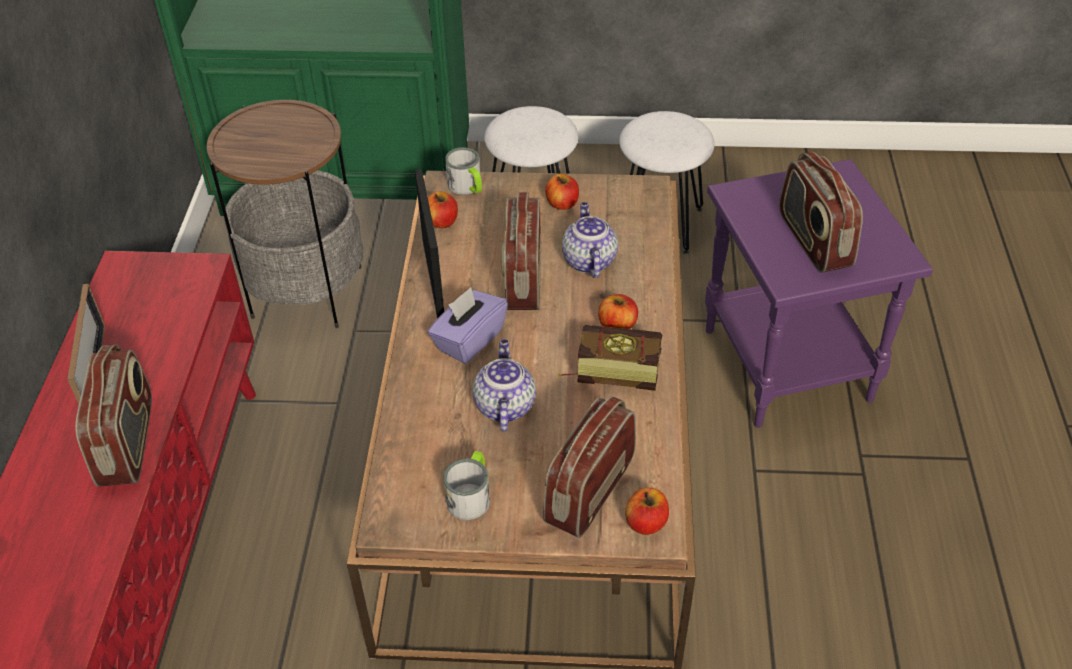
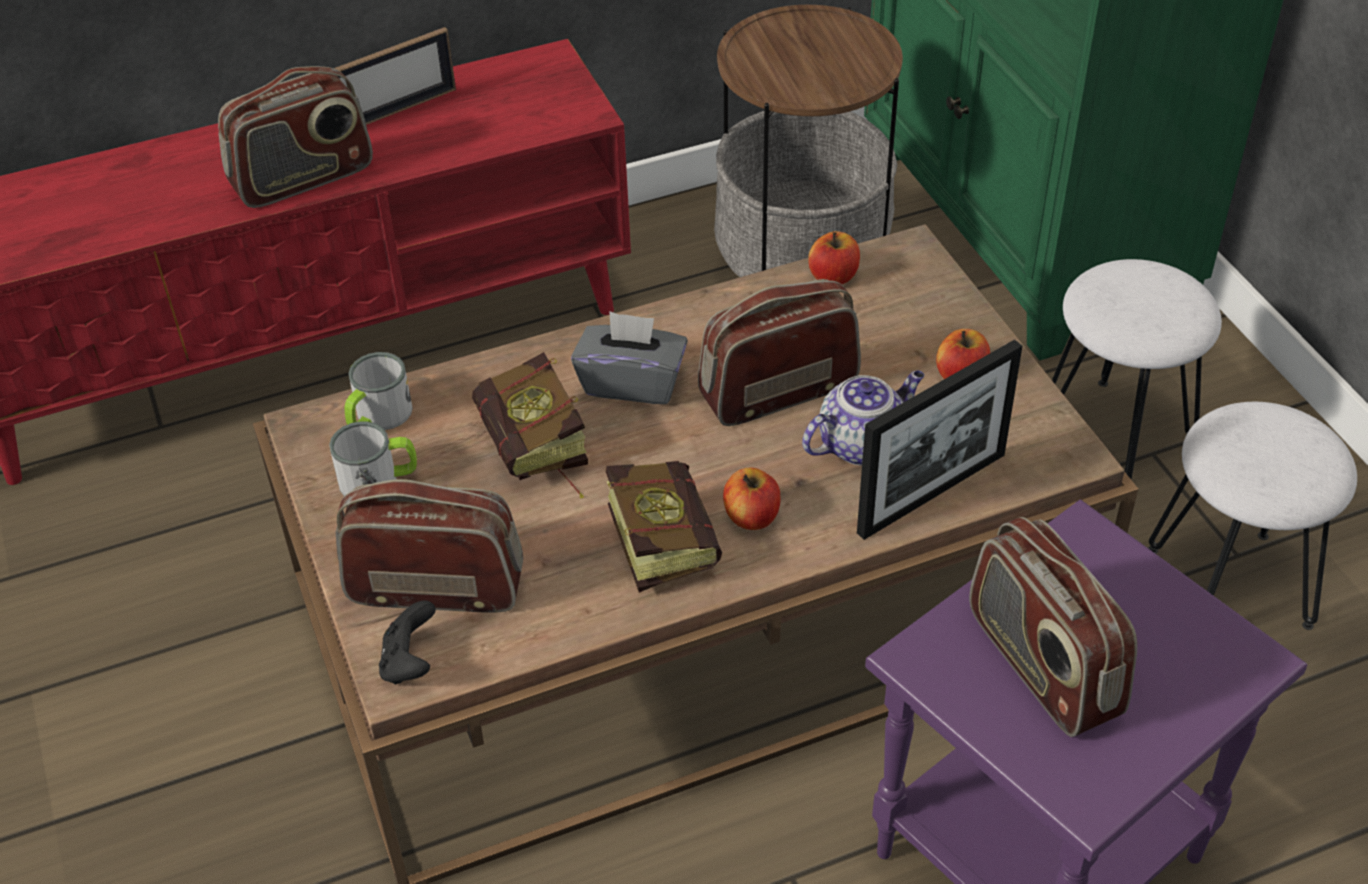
camera: 65 degrees right, 0 degrees up
(433, 280) = (717, 311): picture frame -> picture frame (932, 493)
(467, 187) = (920, 273): mug -> mug (378, 417)
(469, 340) = (632, 383): purple tissue box -> grey tissue box
(504, 405) = (538, 456): teapot -> book
(646, 522) = (410, 662): apple -> black game controller
(813, 240) = (1041, 665): radio -> radio turned 75 degrees counterclockwise

